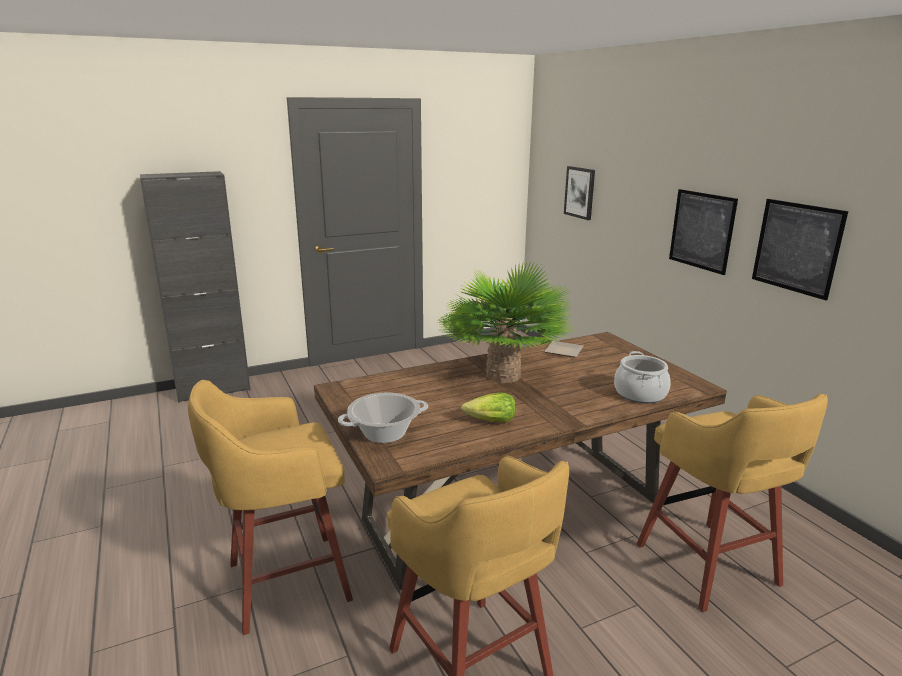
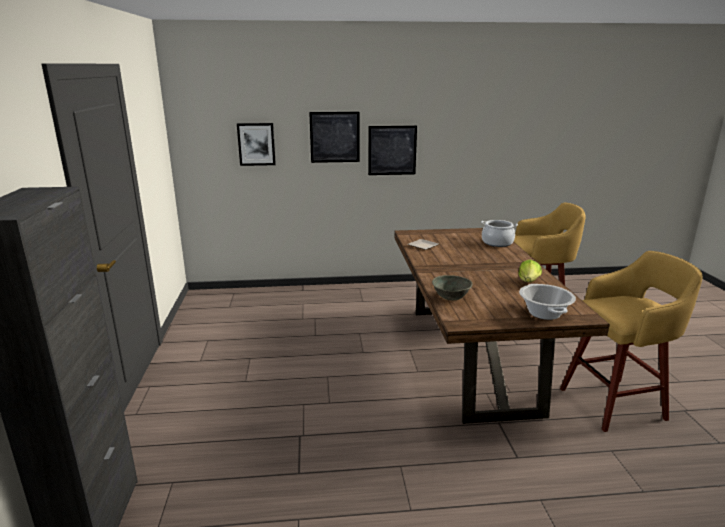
camera: 70 degrees left, 0 degrees up
(284, 582) = (537, 476): yellow stool -> none
(404, 379) = (451, 297): none -> grey bowl
(503, 375) = (457, 267): potted plant -> none
(796, 247) = (459, 146): picture -> picture (334, 137)

